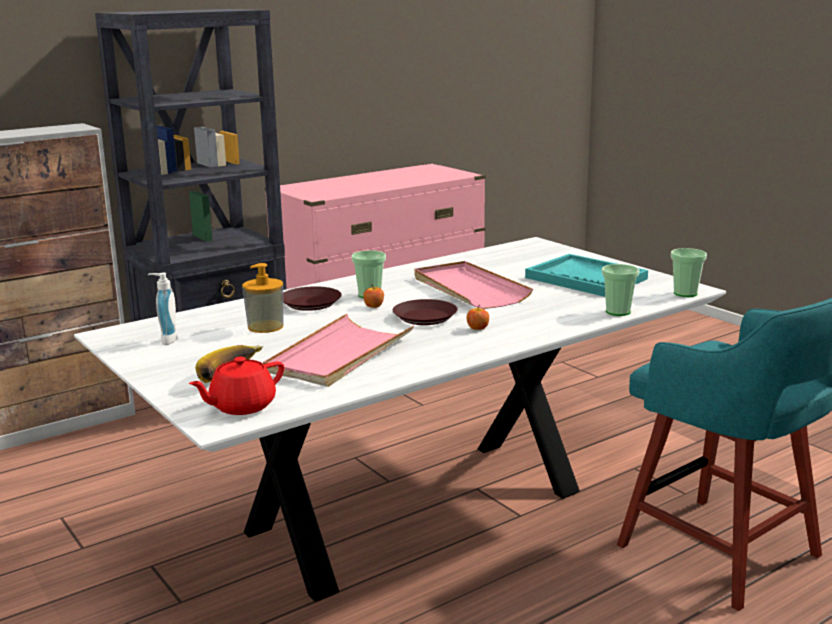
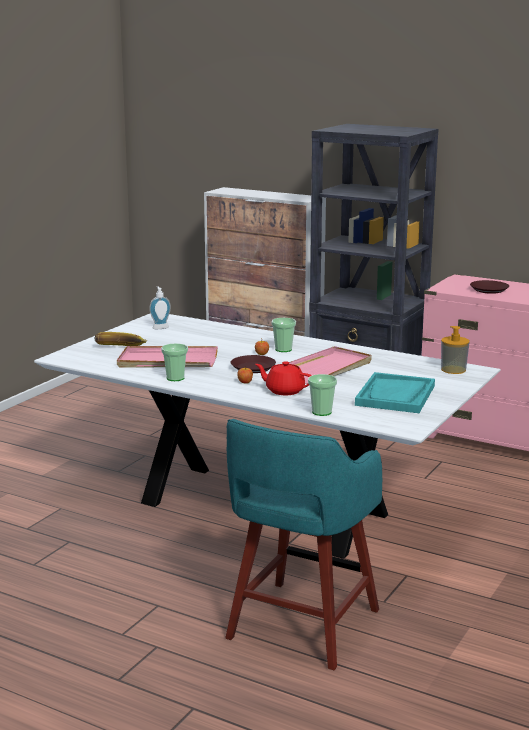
camera: 65 degrees right, 0 degrees up
(241, 406) = (81, 357): red teapot -> red teapot (284, 391)
(265, 326) = (200, 340): soap dispenser -> soap dispenser (453, 370)
(311, 303) = (251, 340): brown plate -> brown plate (489, 290)
(685, 293) = (394, 427): cup -> cup (175, 378)

